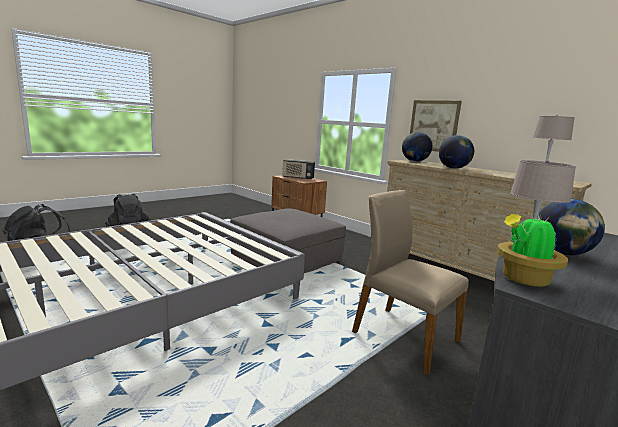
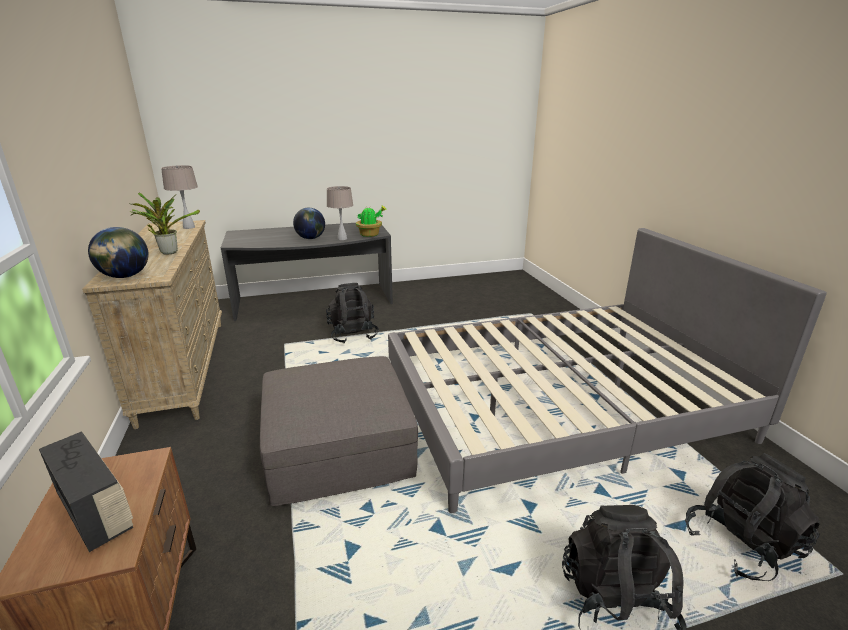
camera: 150 degrees left, 10 degrees up
(403, 336) = (353, 335): beige chair -> black backpack
(433, 126) = (73, 216): picture -> none
(453, 168) = (168, 252): globe -> potted plant

